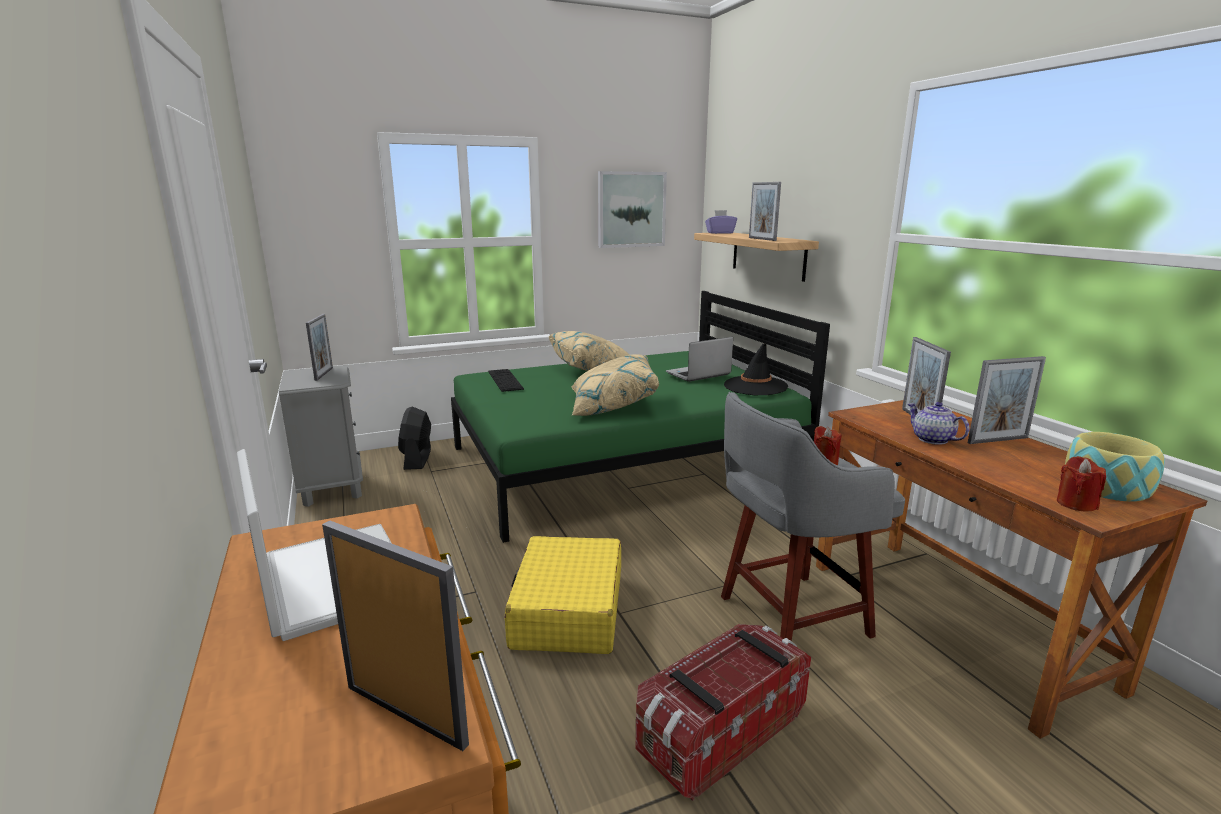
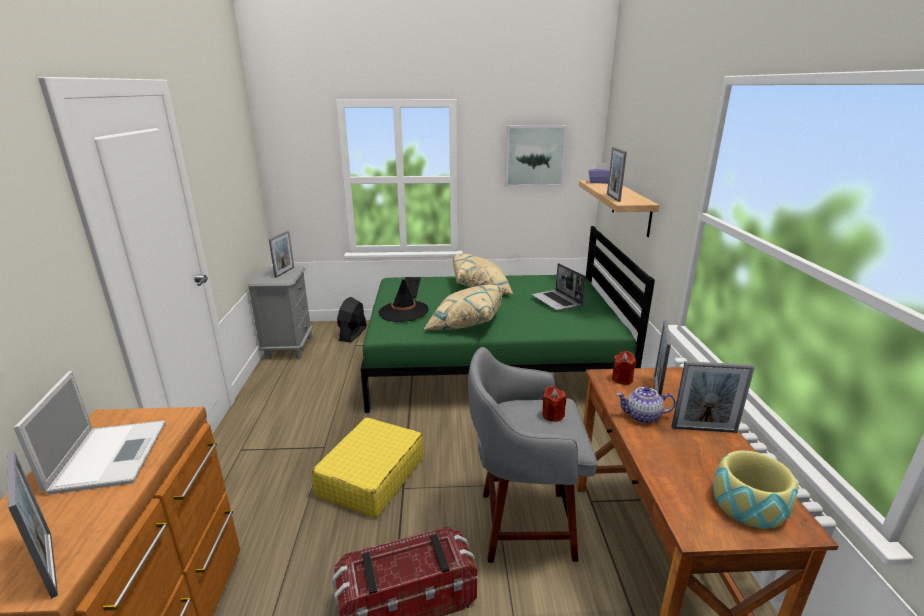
camera: 20 degrees right, 5 degrees up
(698, 374) = (557, 301): laptop -> laptop turned 105 degrees counterclockwise
(755, 386) = (594, 320): black hat -> black hat (403, 311)
(932, 439) = (642, 416): teapot -> teapot turned 75 degrees counterclockwise
(1076, 504) = (694, 516): red candle -> red candle (622, 379)

